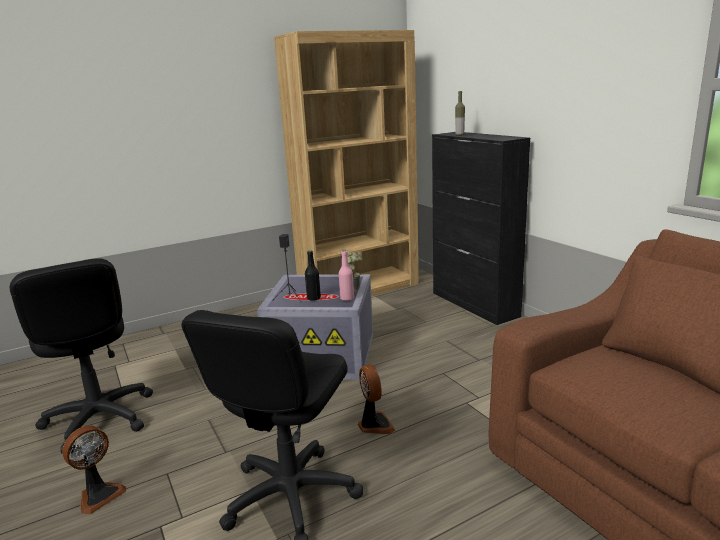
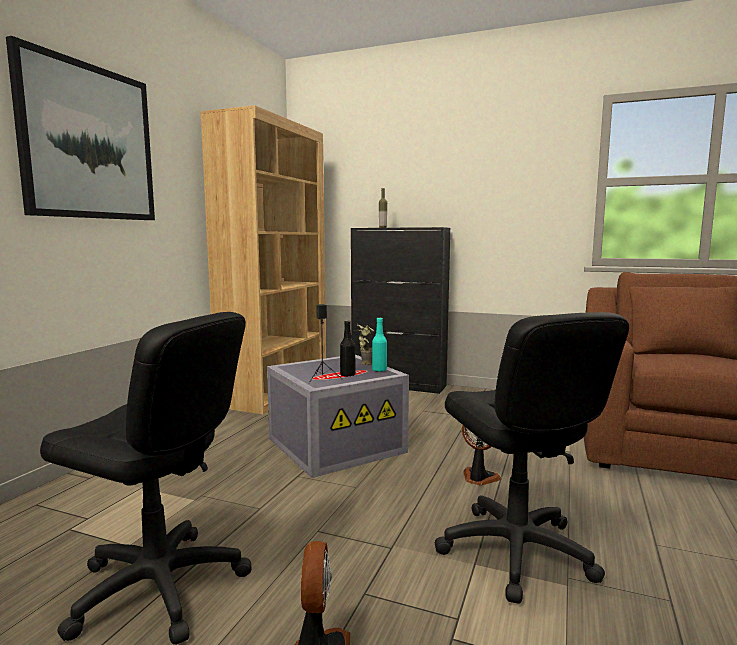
camera: 40 degrees left, 10 degrees down
(161, 91) = (89, 142): none -> picture
(347, 298) = (379, 370): pink bottle -> turquoise bottle

